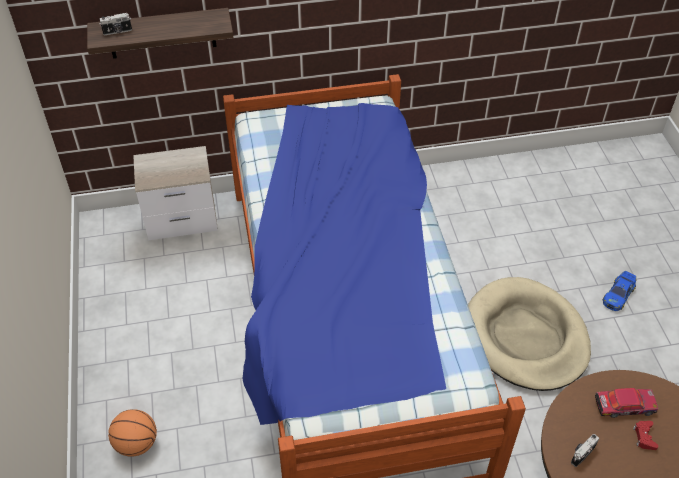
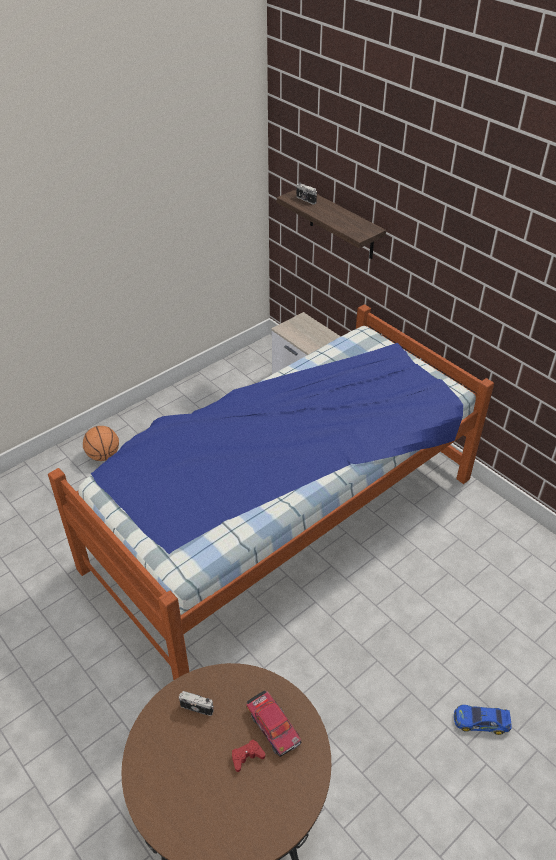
camera: 60 degrees right, 5 degrees down
(525, 337) = (363, 656): beige dog bed -> none

